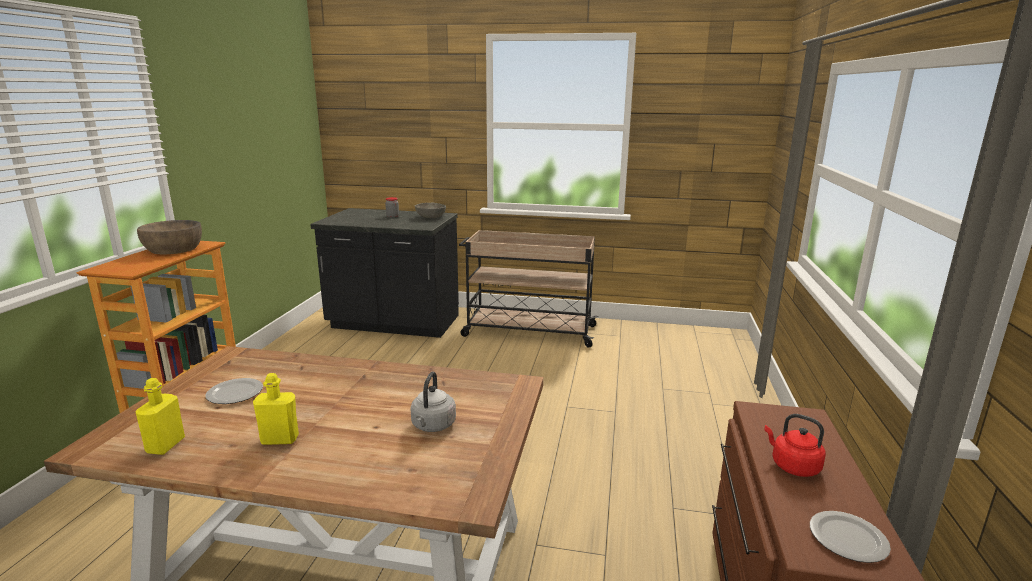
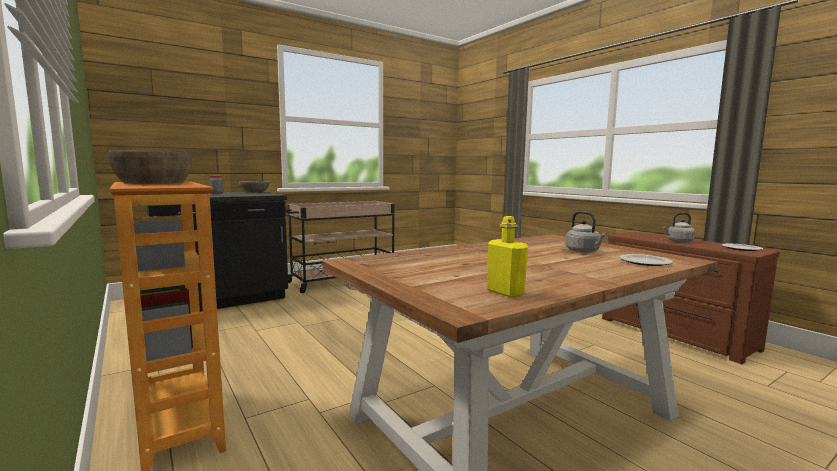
camera: 45 degrees left, 10 degrees down
(234, 393) = (437, 269): plate -> plate (644, 262)
(280, 439) = (549, 272): yellow bottle -> none
(792, 466) = (678, 241): red kettle -> grey kettle

